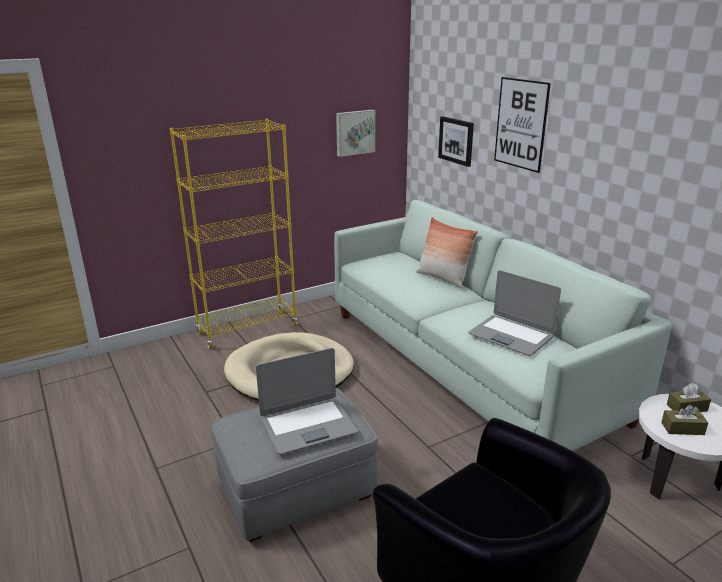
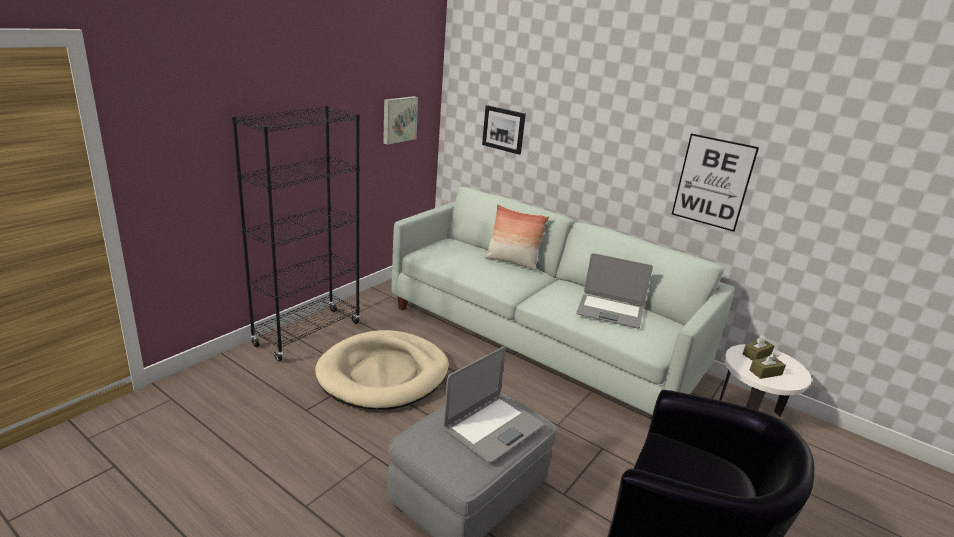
camera: 25 degrees left, 0 degrees up
(248, 329) = (308, 334): yellow bookcase -> black bookcase
(521, 124) = (581, 117): picture -> picture (713, 182)

